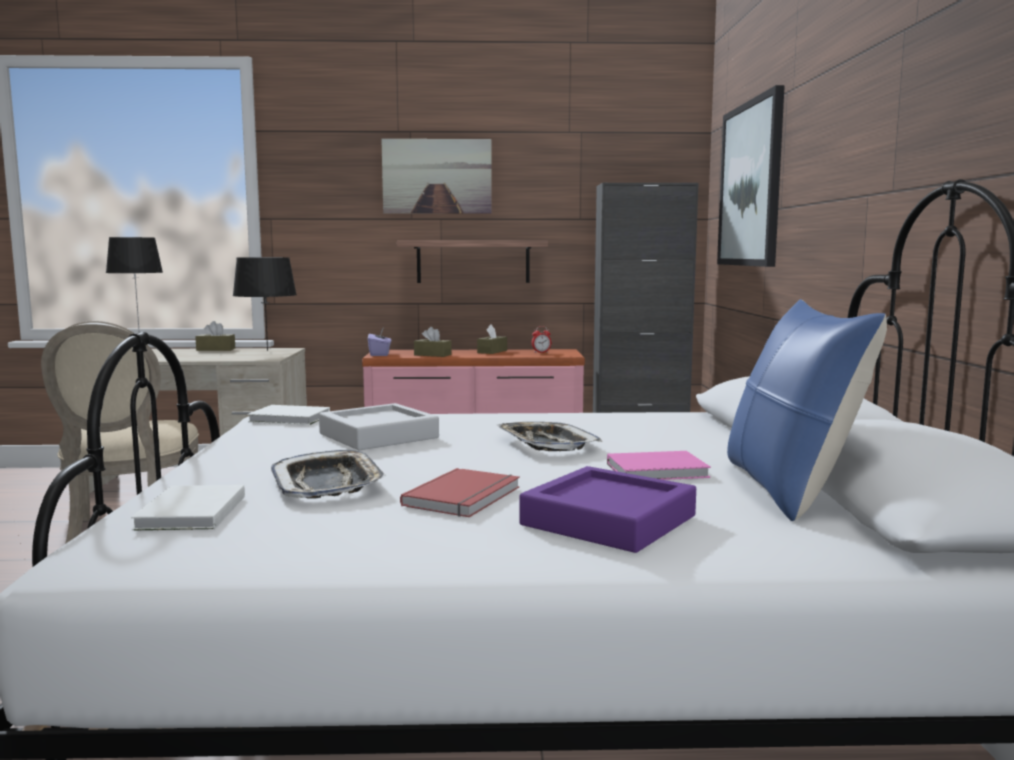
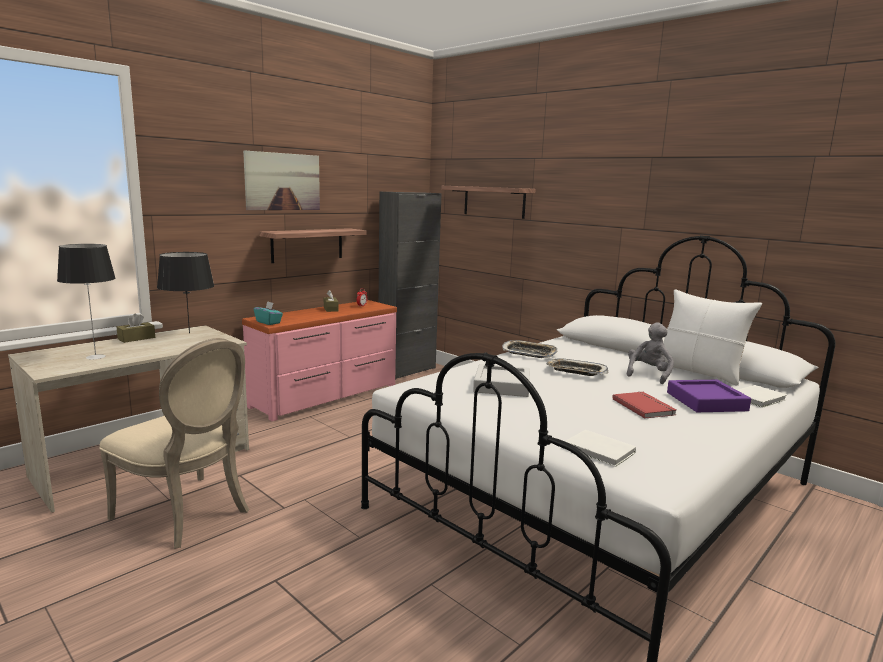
camera: 45 degrees left, 5 degrees up
(291, 419) = (419, 386): white book -> white book (759, 398)
(328, 484) = (586, 418): tray -> tray (529, 353)
(380, 354) = (268, 322): purple tissue box -> turquoise tissue box
(432, 355) = (306, 317): brown tissue box -> none
(660, 471) = (648, 374): pink book -> grey plush toy
(750, 184) = (494, 202): picture -> shelf
(789, 489) = (698, 372): blue pillow -> white pillow

